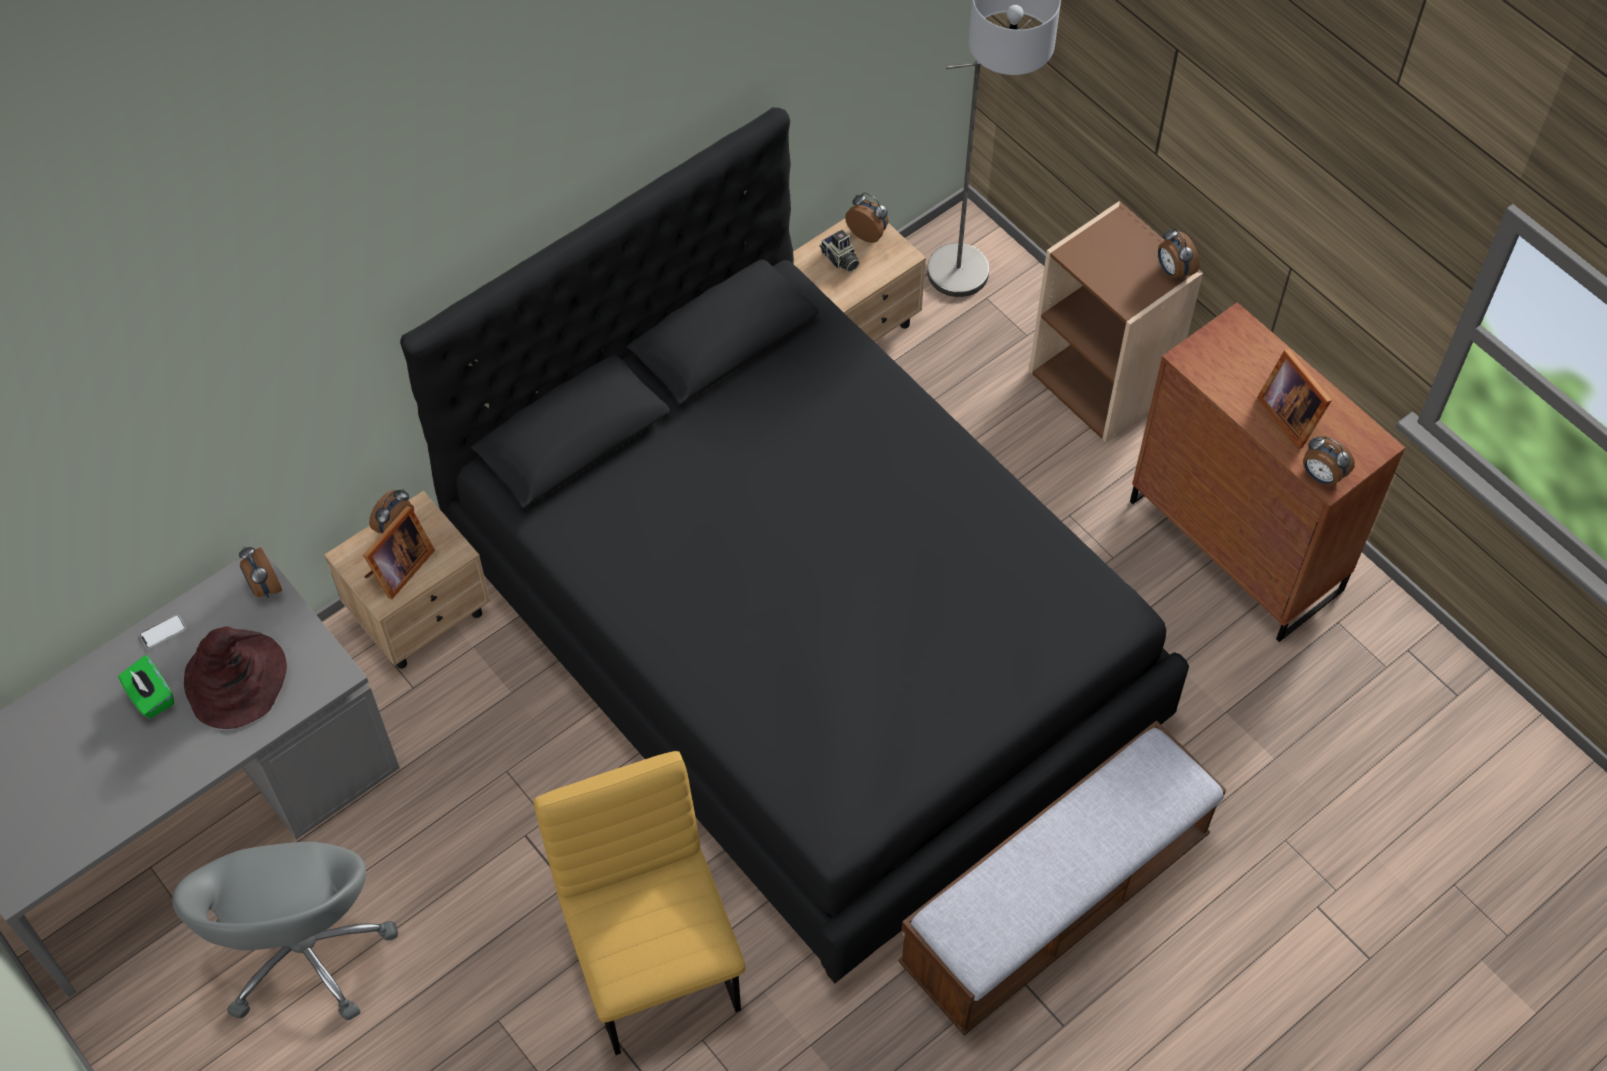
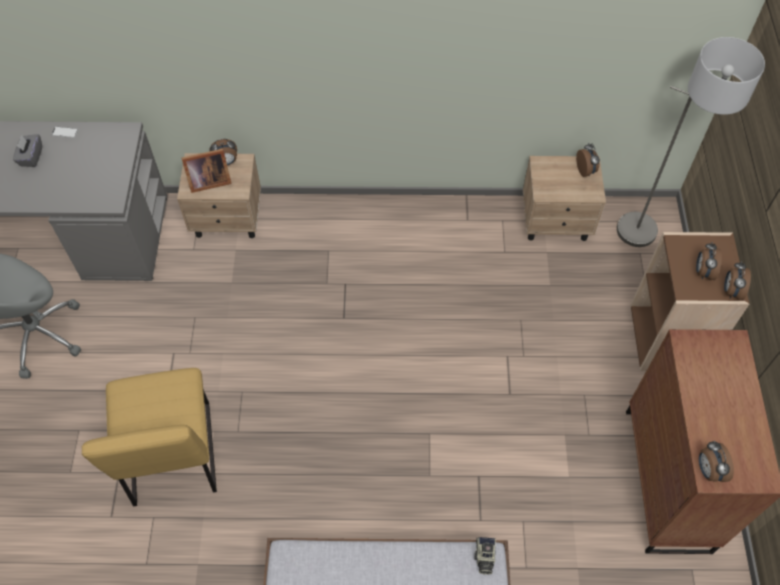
camera: 40 degrees right, 0 degrees up
(151, 697) = (31, 157): green tissue box -> grey tissue box
(236, 680) = (70, 174): brown hat -> none
(264, 586) = (124, 141): alarm clock -> alarm clock (703, 272)
(653, 955) = (171, 456): yellow chair -> yellow chair turned 150 degrees clockwise
(802, 631) = (390, 353): black bed -> none
(840, 260) = (558, 175): camera -> camera (484, 557)
(1290, 414) = (721, 418): picture frame -> none

